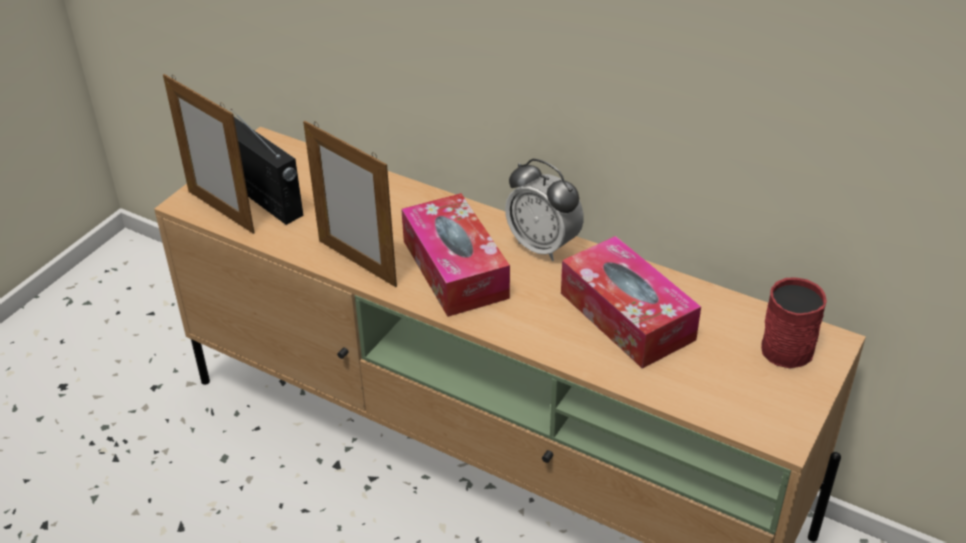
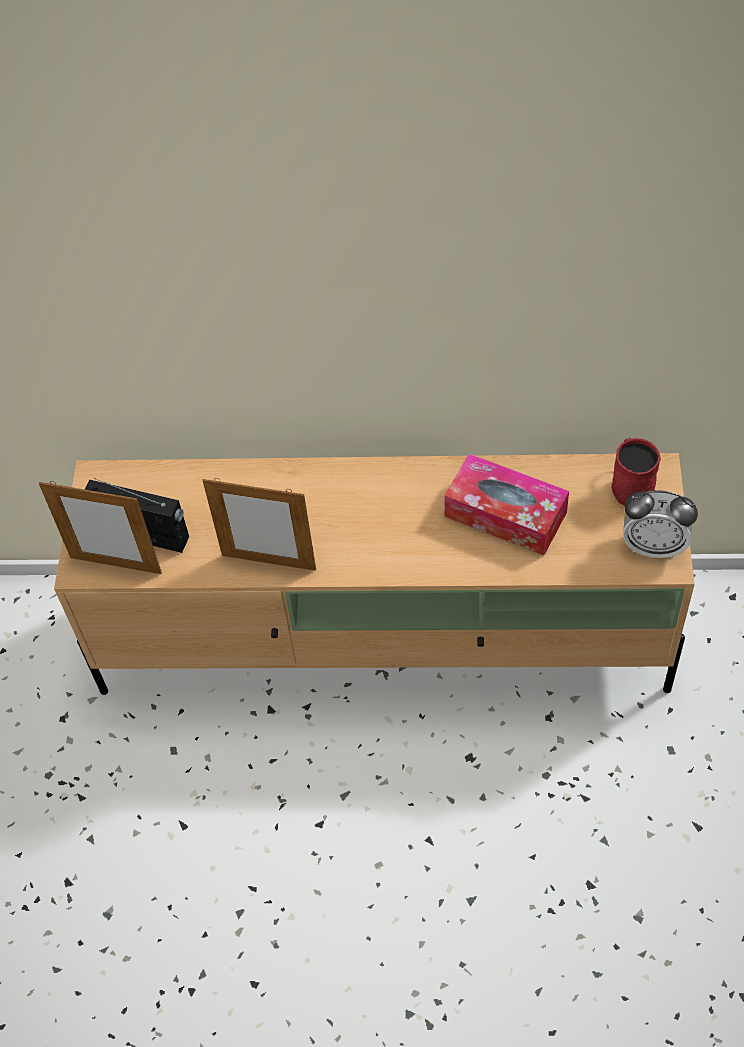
camera: 25 degrees left, 15 degrees up
(455, 269) = (350, 531): tissue box -> none
(543, 246) = (402, 478): alarm clock -> alarm clock (653, 545)

